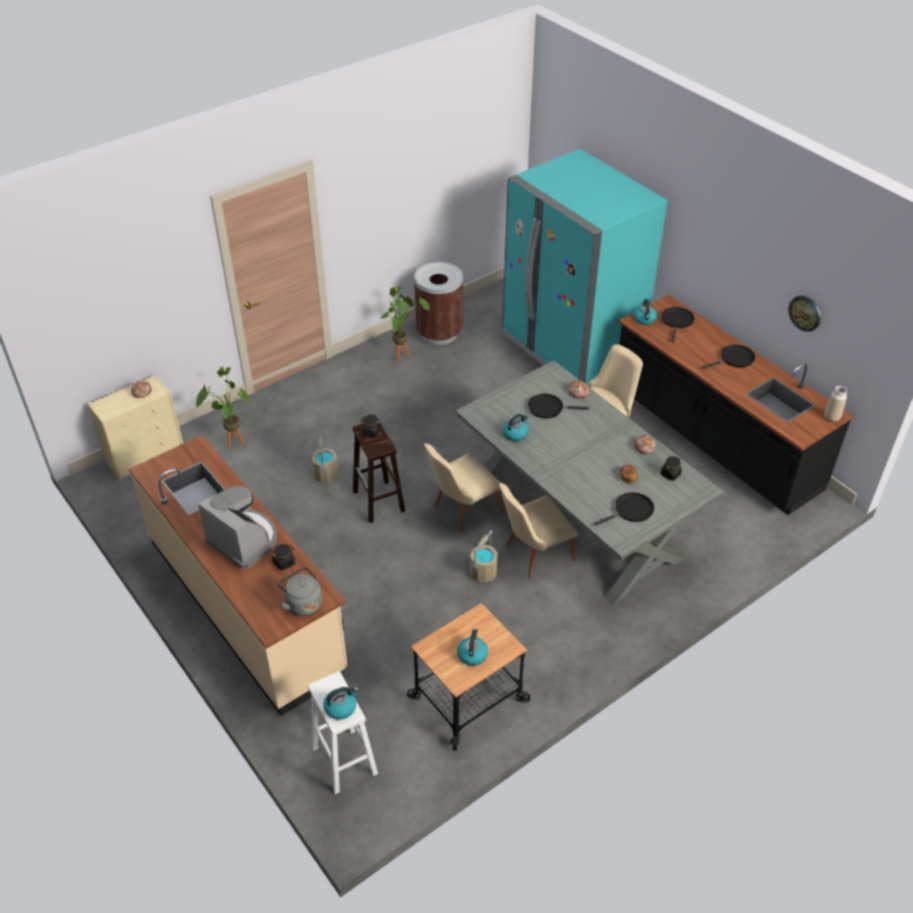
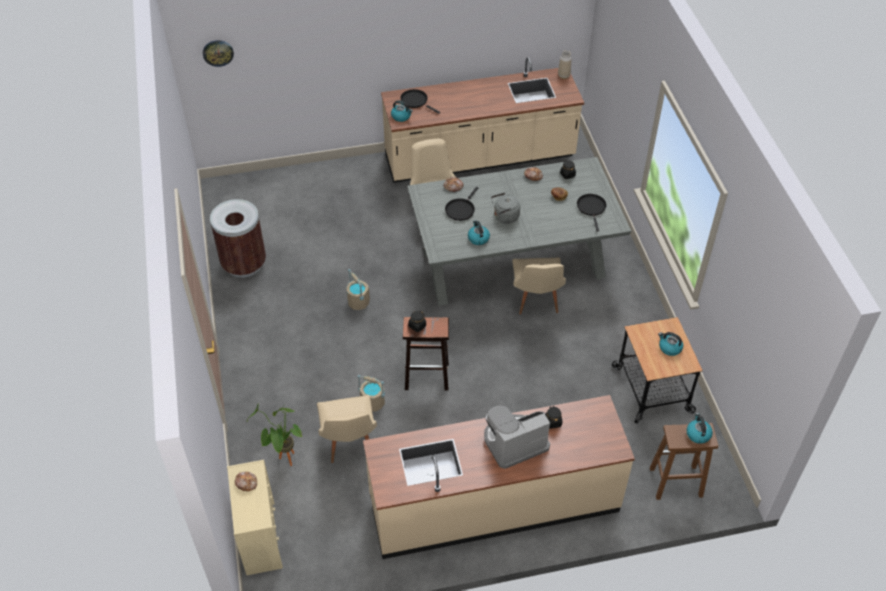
camera: 65 degrees left, 5 degrees up
(302, 603) = (601, 422): grey kettle -> grey kettle (504, 217)
(343, 759) = (675, 482): white stool -> brown stool
(403, 354) = (254, 298): potted plant -> none
(461, 511) = (468, 327): beige chair -> beige chair (349, 445)
(483, 572) = (539, 337): beige bucket -> beige bucket (358, 302)
(571, 348) = (327, 190): turquoise fridge -> none
(713, 439) = (480, 158): black counter -> beige counter
(735, 359) = (477, 92): black frying pan -> none
(805, 313) = (509, 26): wall clock -> wall clock (218, 52)

